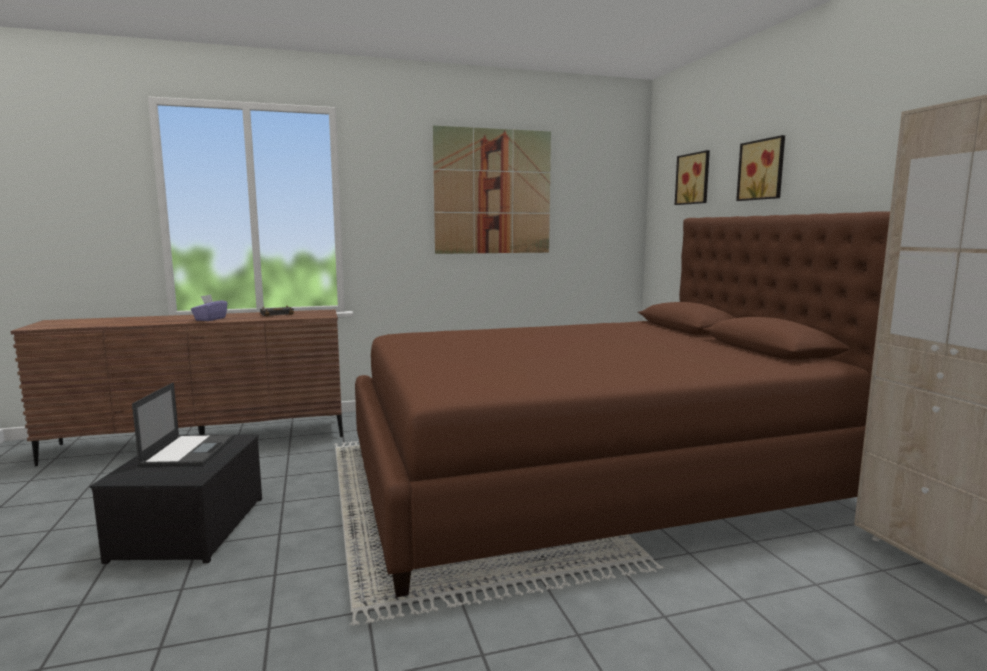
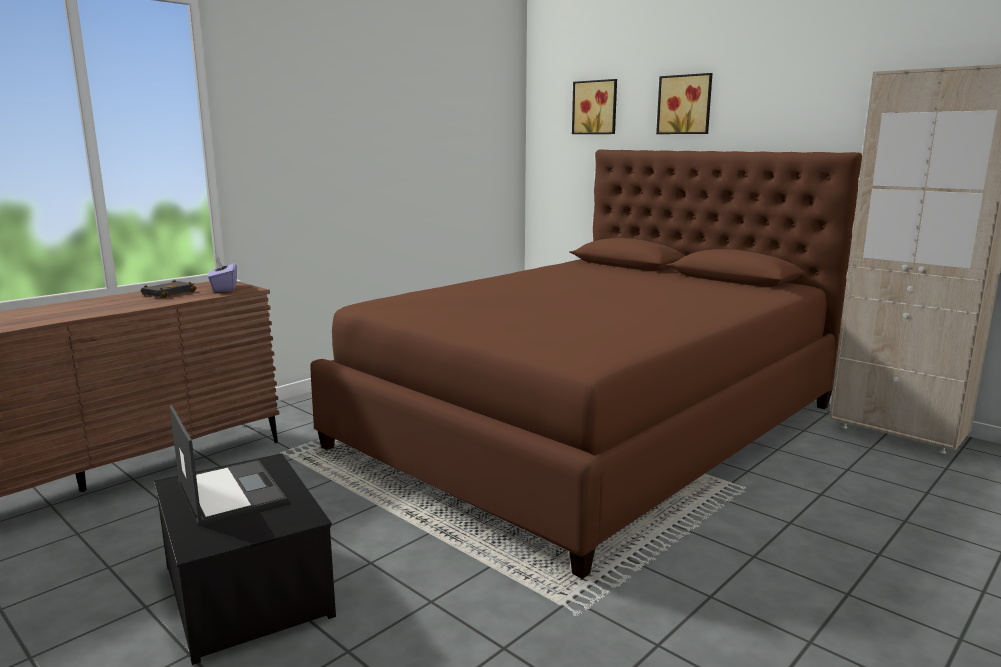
camera: 30 degrees left, 5 degrees up
(210, 319) = (87, 311): purple tissue box -> purple tissue box (224, 288)
(493, 192) = (386, 117): picture -> none

